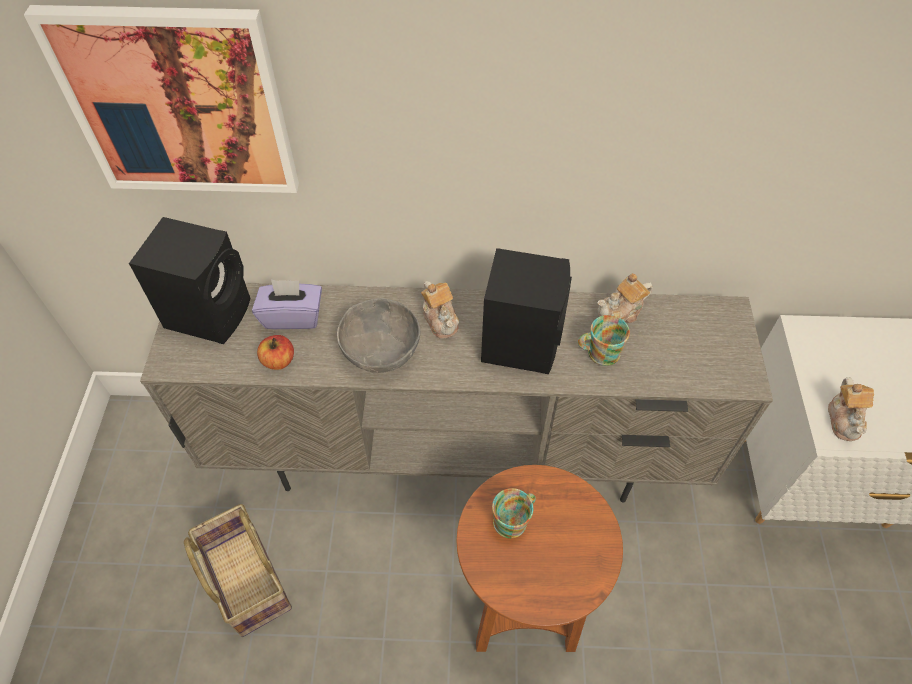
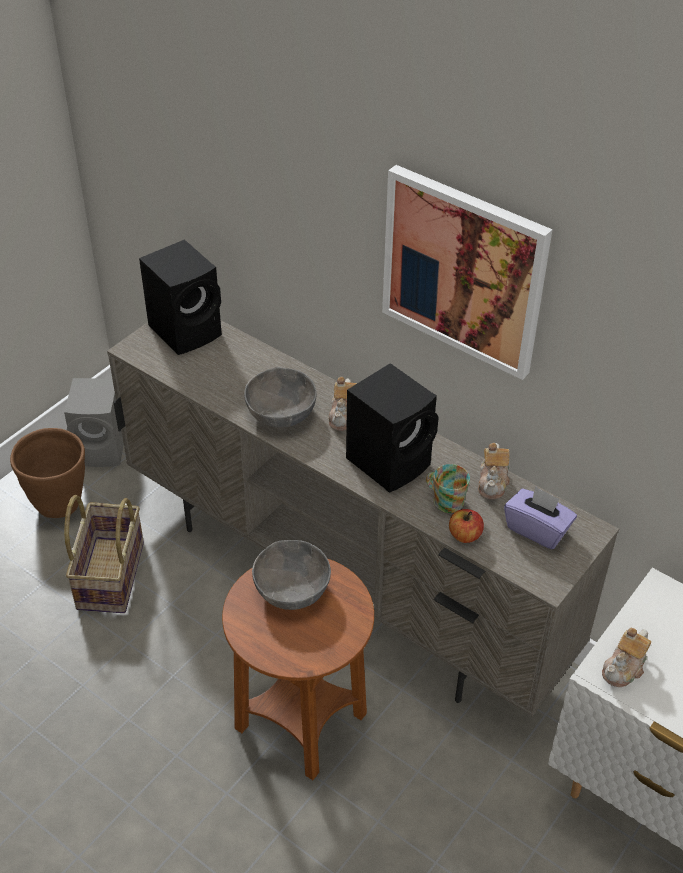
camera: 35 degrees right, 10 degrees down
(141, 458) = (103, 448): none -> grey speaker
(141, 540) = (60, 504): none -> brown planter
(179, 103) = (217, 158): picture -> picture (464, 271)
(278, 361) = (205, 384): apple -> apple (465, 535)
(293, 316) = (240, 361): purple tissue box -> purple tissue box (537, 529)
(514, 519) = (292, 589): mug -> grey bowl
(621, 312) = (493, 482): teapot -> teapot turned 90 degrees counterclockwise

